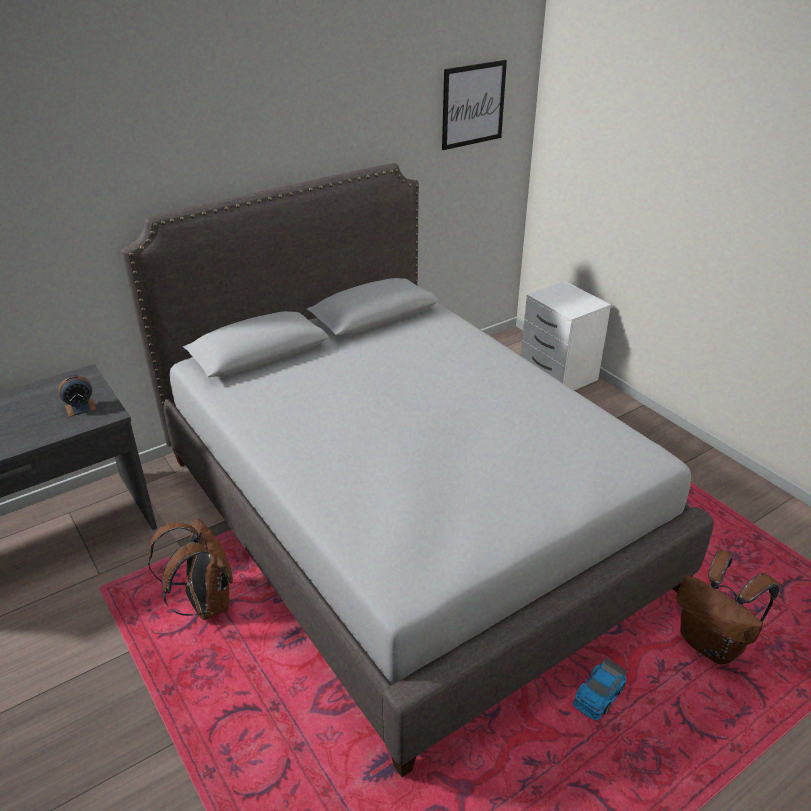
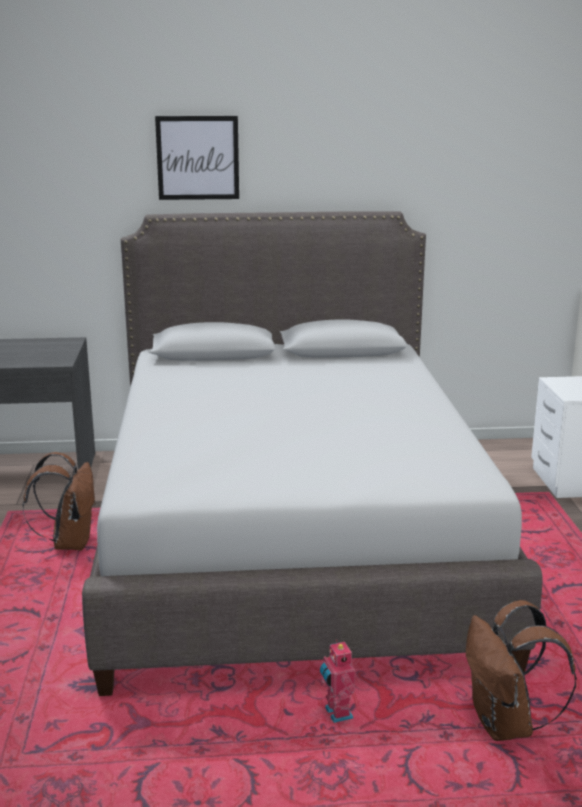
camera: 30 degrees right, 15 degrees down
(80, 407) = (46, 355): alarm clock -> none
(473, 104) = (506, 171): picture -> picture (198, 158)
(598, 695) = (336, 715): toy car -> toy robot

